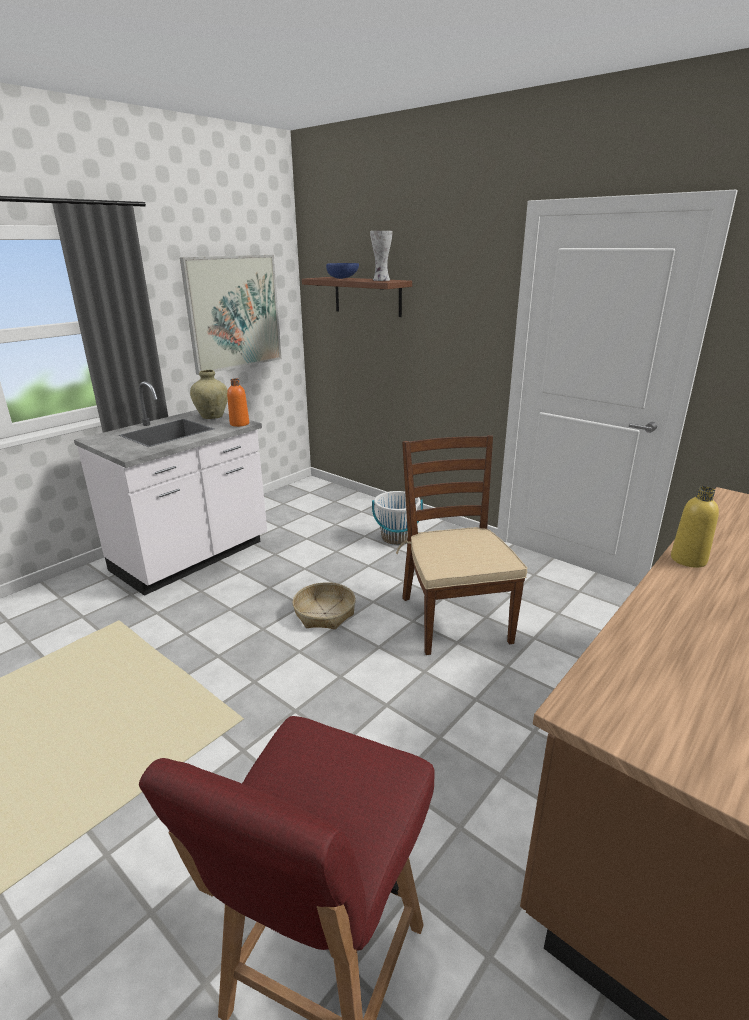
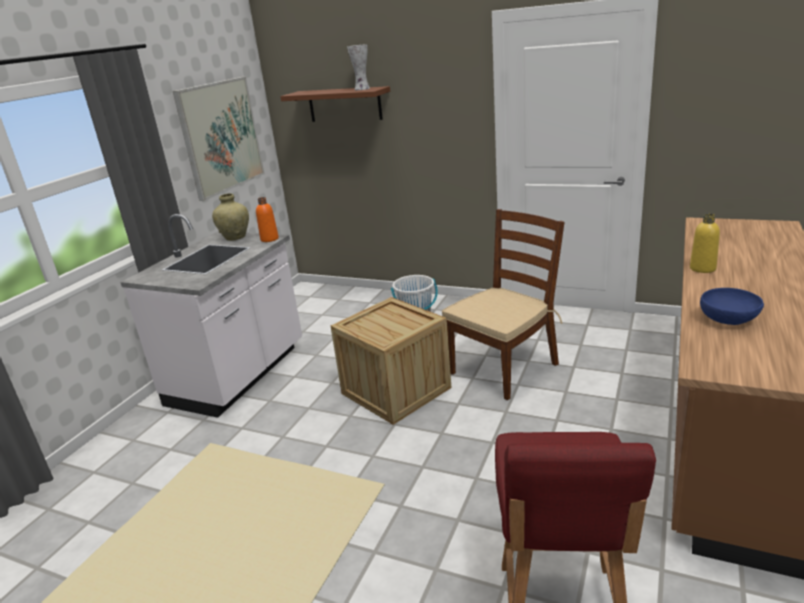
camera: 15 degrees left, 0 degrees up
(325, 613) = (396, 390): basket -> crate
(343, 278) = (320, 91): blue bowl -> blue bowl (729, 319)
(454, 618) = (504, 368): brown chair -> brown chair turned 75 degrees clockwise

